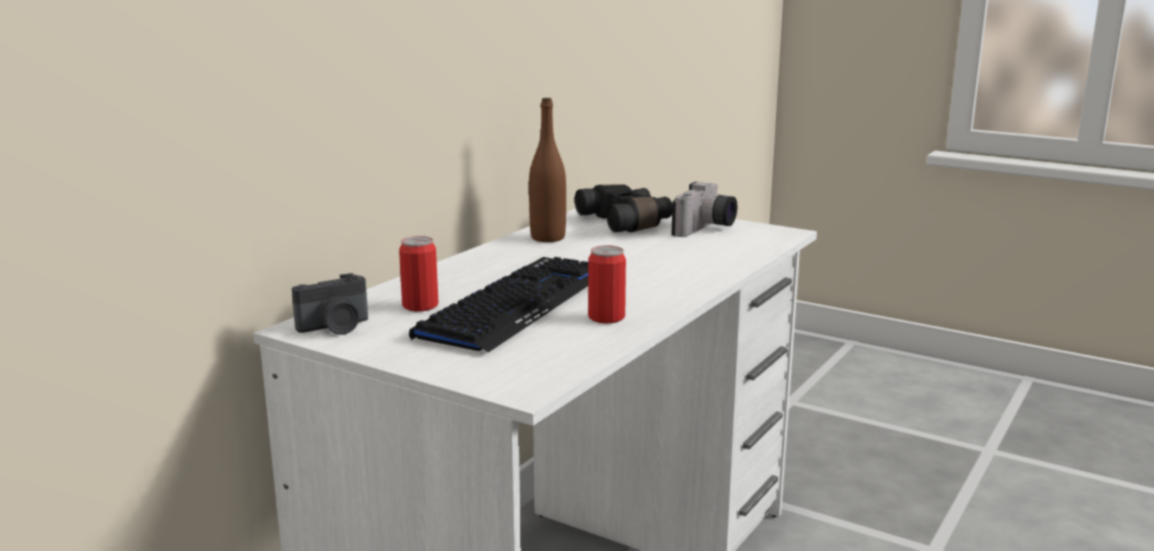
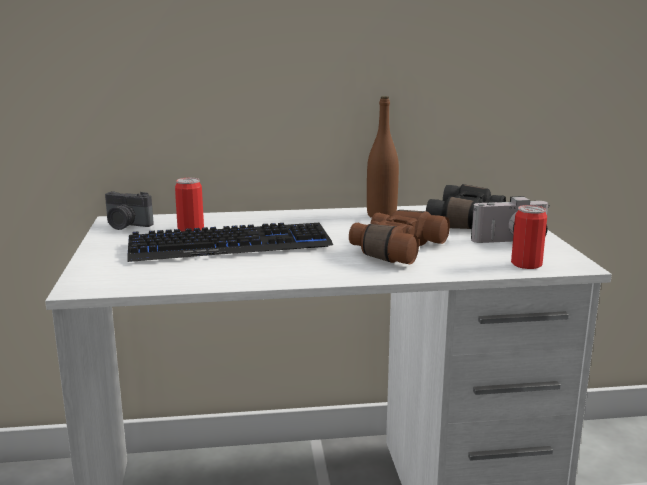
camera: 50 degrees right, 0 degrees up
(606, 317) = (247, 270): can -> can (526, 264)
(653, 261) = (395, 250): none -> brown binoculars

